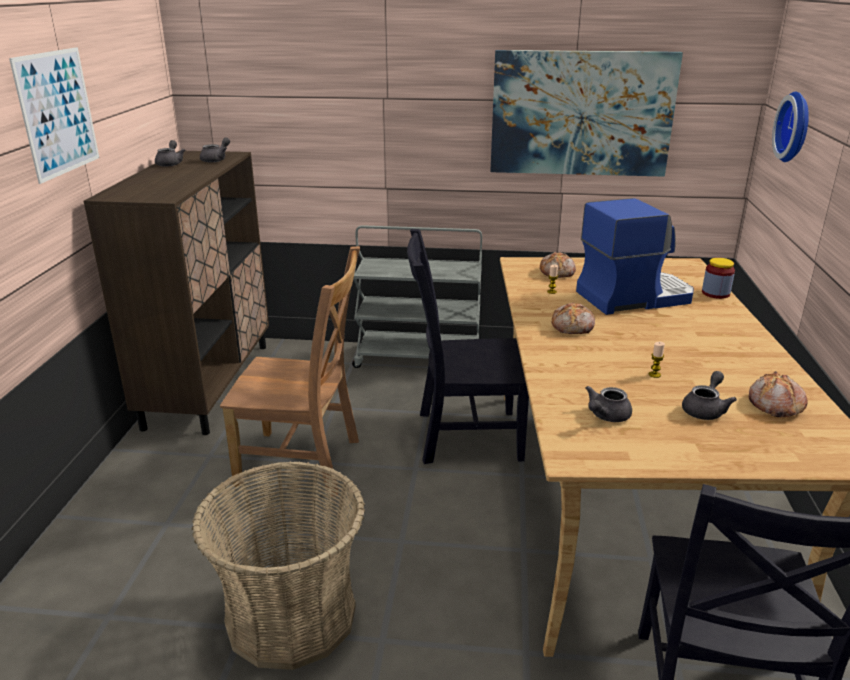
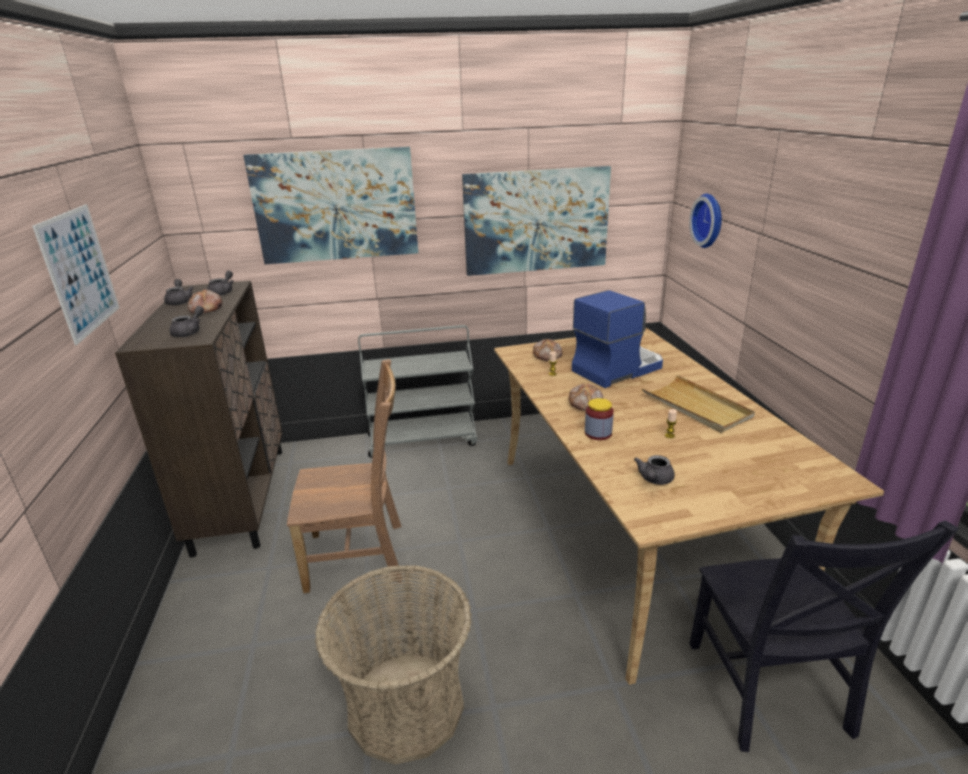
camera: 15 degrees left, 0 degrees up
(349, 77) = (336, 205): none -> picture
(463, 436) = (488, 503): black chair -> none
(705, 409) = (722, 459): grey teapot -> grey teapot (190, 332)
(709, 350) = (696, 407): none -> beige tray
(715, 293) = (674, 356): jar -> jar (598, 433)
(774, 404) = (766, 446): bread -> bread (205, 309)

